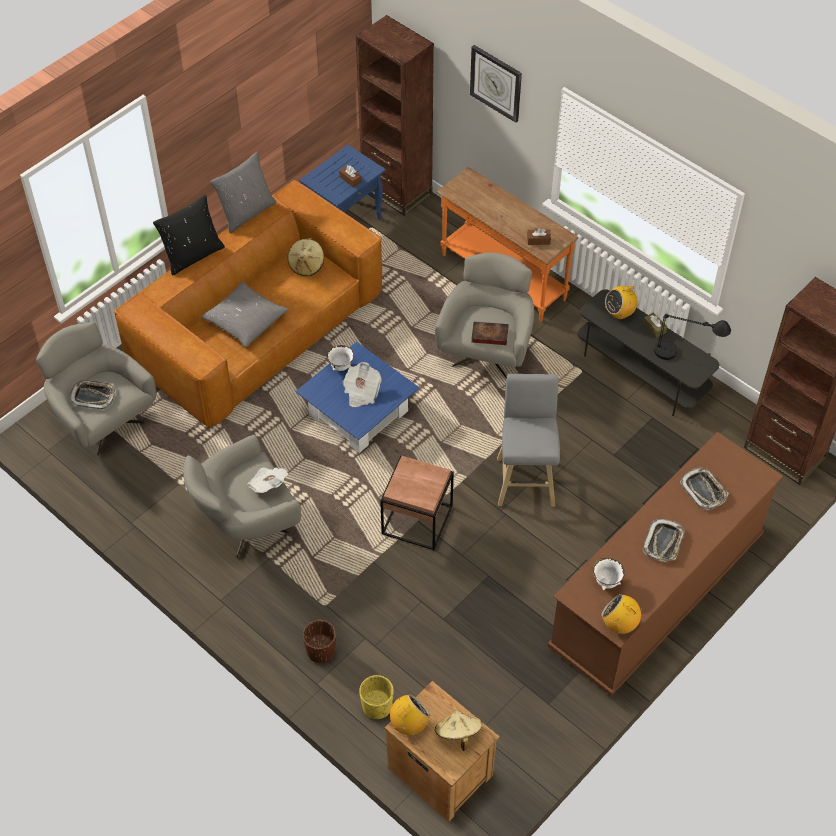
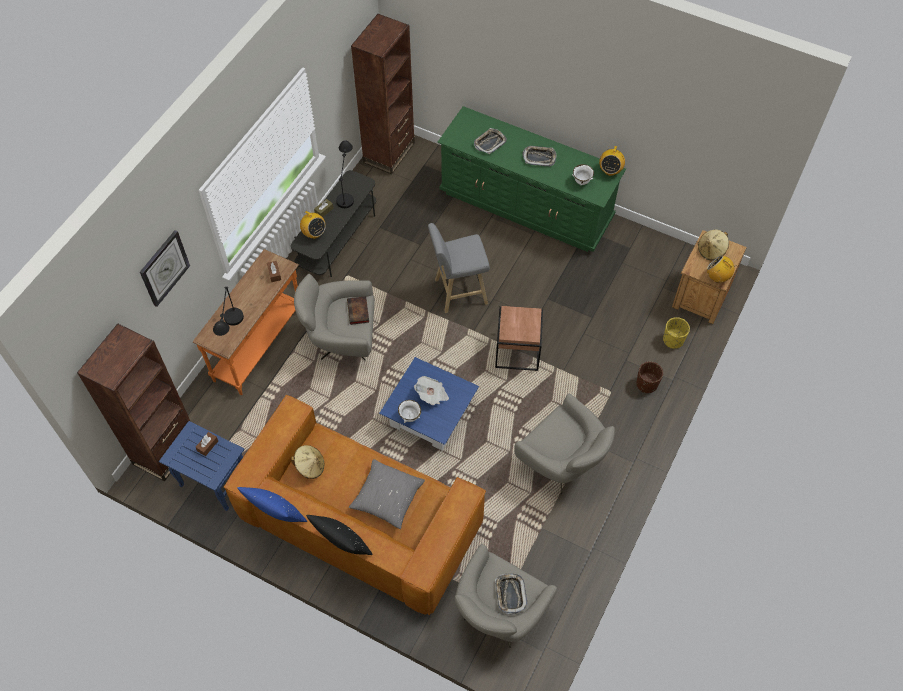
camera: 105 degrees left, 5 degrees up
(246, 213) = (277, 515): grey pillow -> blue pillow
(268, 485) = (553, 426): newspaper -> none
(469, 197) = (232, 332): none -> black table lamp
(656, 592) = (526, 205): brown dresser -> green dresser

